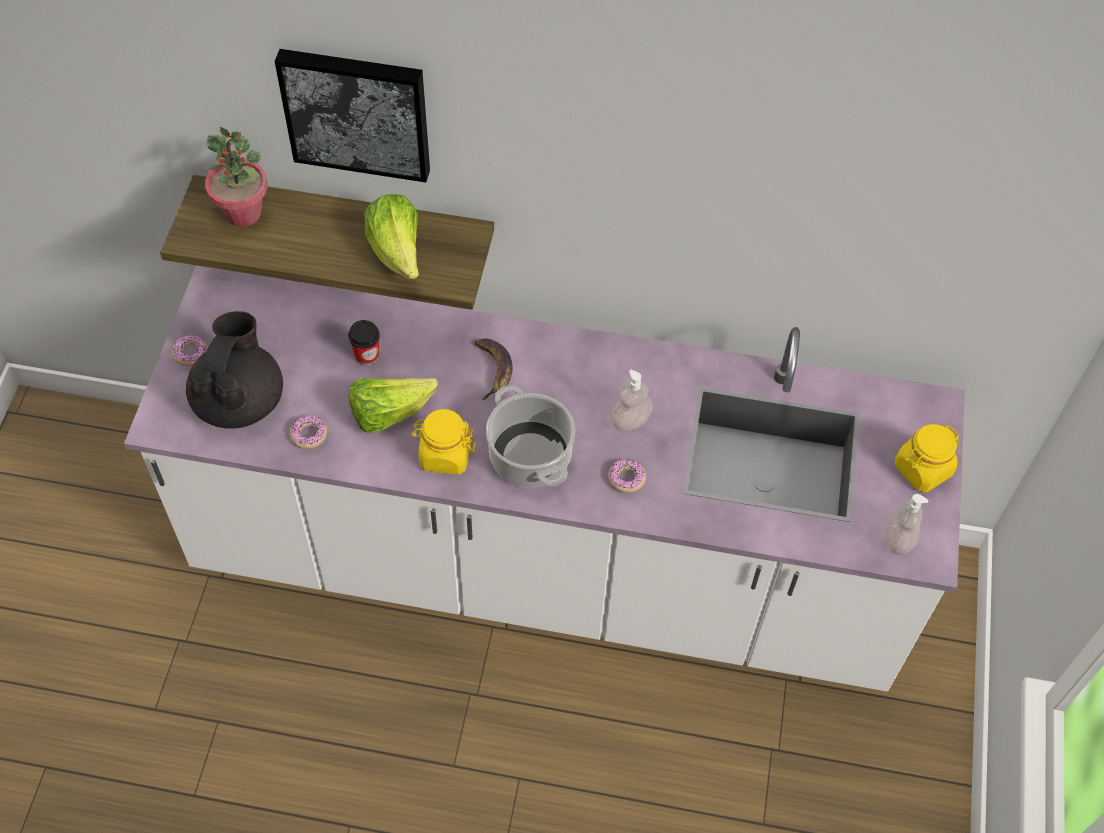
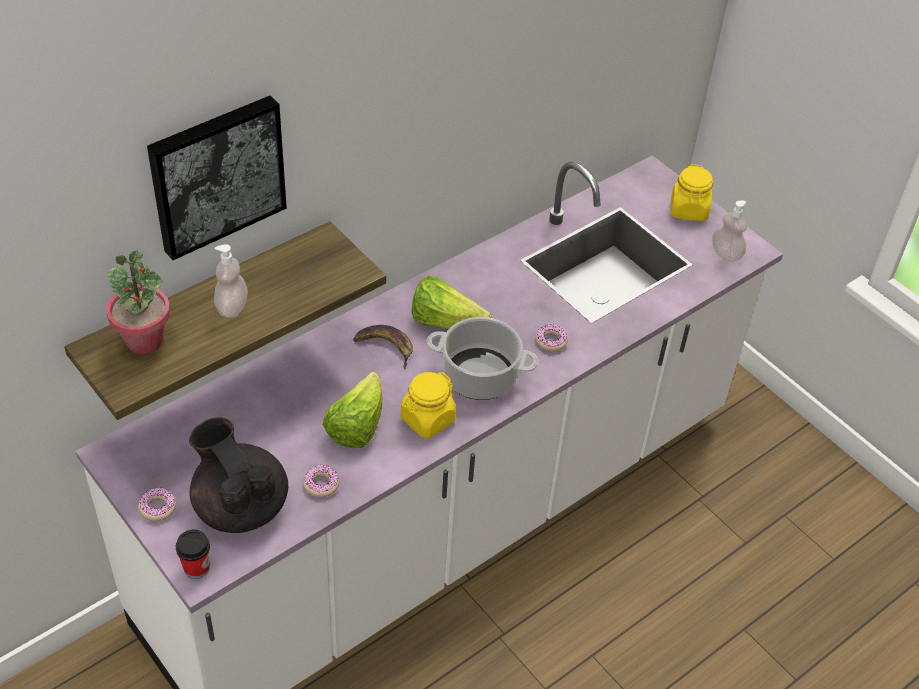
camera: 50 degrees left, 10 degrees down
(367, 356) = (291, 405): cup -> cup (196, 567)
(397, 253) = (294, 283): lettuce -> lettuce (445, 321)
(630, 421) = (508, 309): soap dispenser -> soap dispenser (232, 307)

